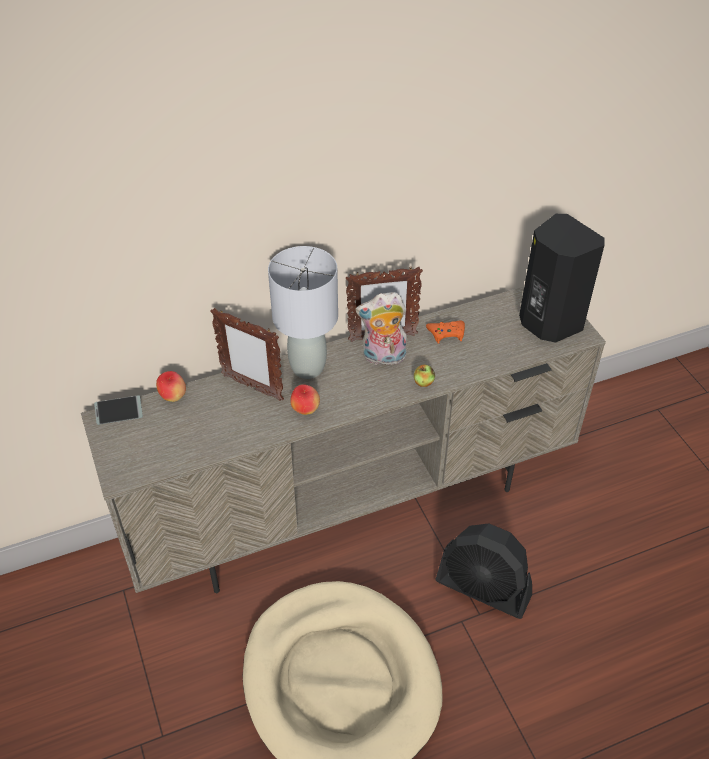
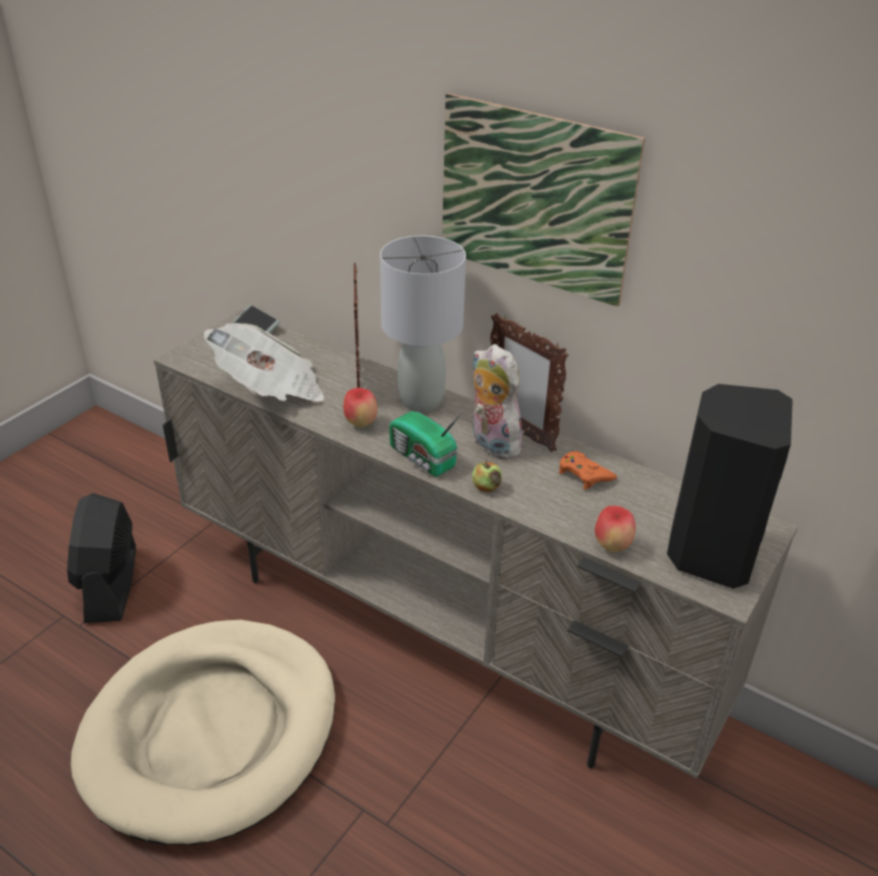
camera: 55 degrees right, 10 degrees down
(173, 397) = (303, 344): apple -> apple (612, 546)
(217, 441) = (270, 389): none -> newspaper
(356, 186) = (534, 199): none -> picture
(370, 397) = (422, 458): none -> radio
(483, 589) = (425, 811): black fan -> black fan (111, 584)

